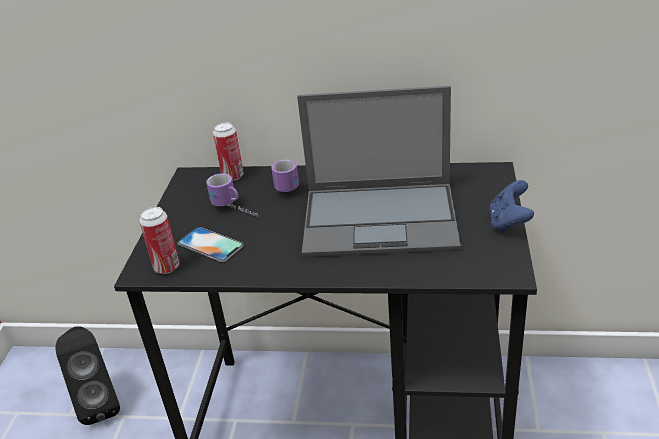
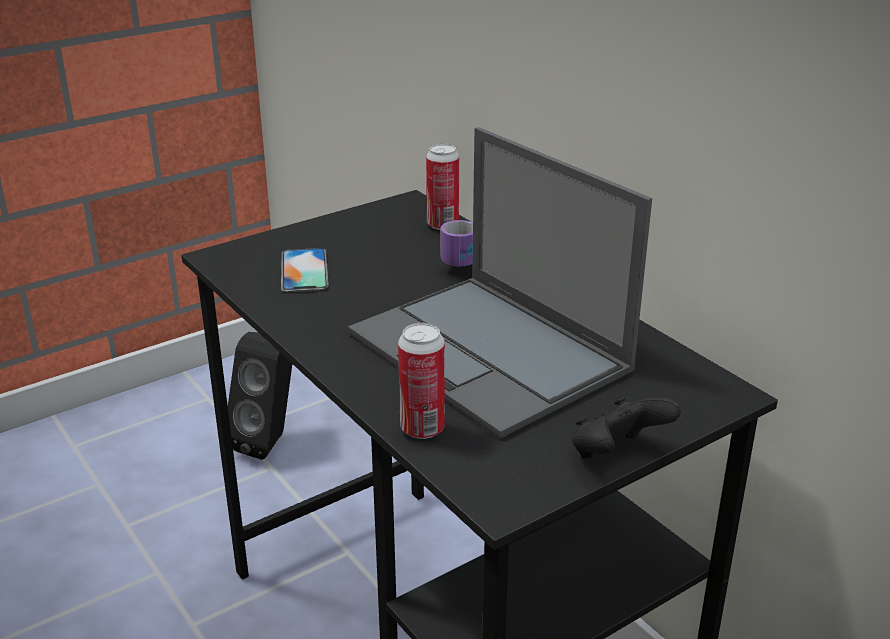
camera: 45 degrees right, 5 degrees down
(167, 267) = (239, 266): can -> can (422, 428)
(236, 210) = (383, 256): mug -> none
(509, 223) = (617, 455): blue game controller -> black game controller

